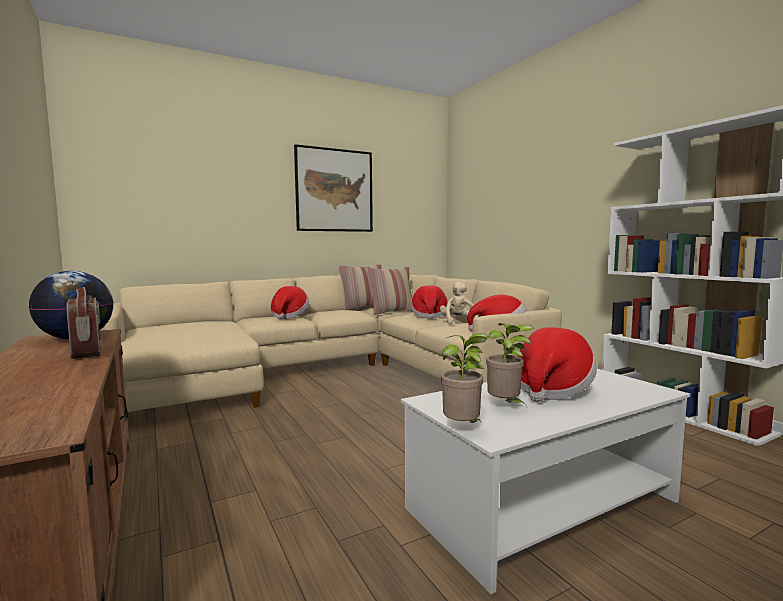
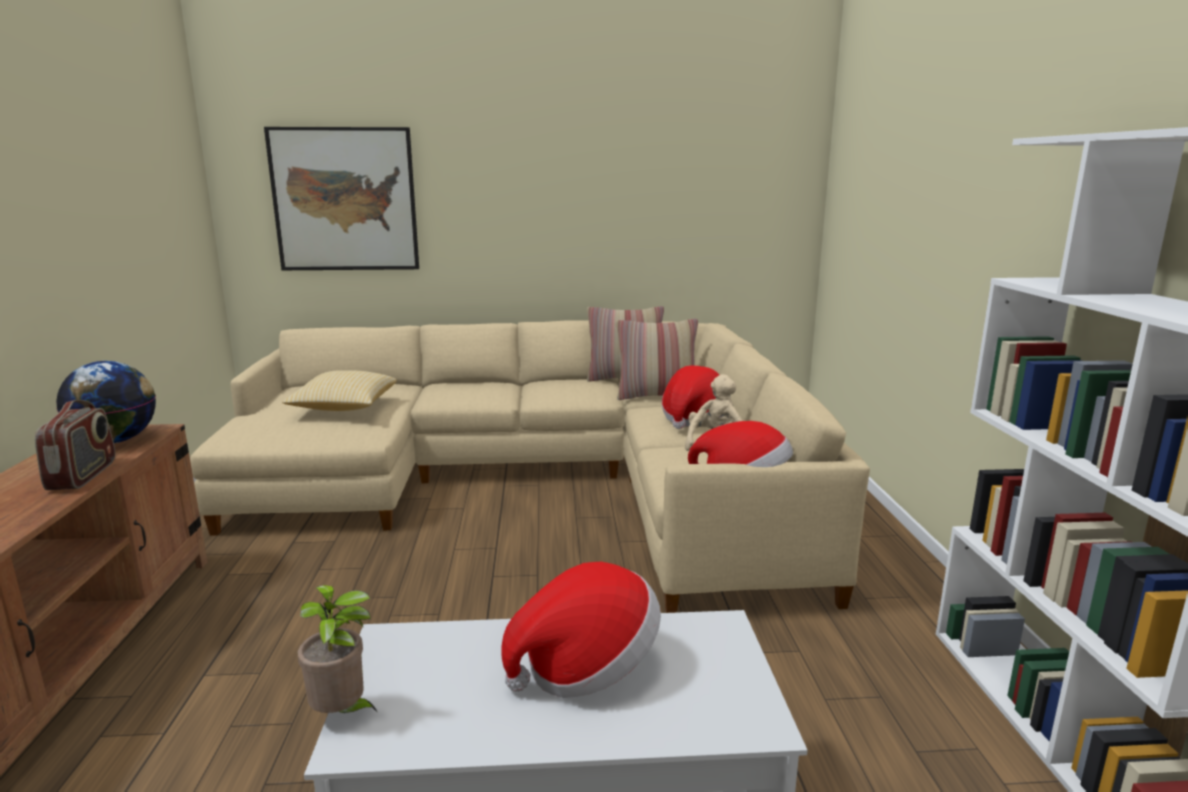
camera: 25 degrees right, 10 degrees up
(201, 330) = (344, 408): none -> pillow
(289, 316) = (490, 388): hat -> none
(334, 190) = (599, 175): picture -> picture (345, 200)
(506, 406) = (463, 685): potted plant -> none

